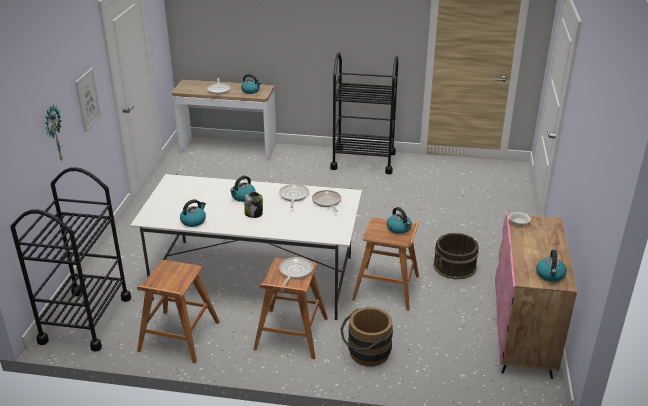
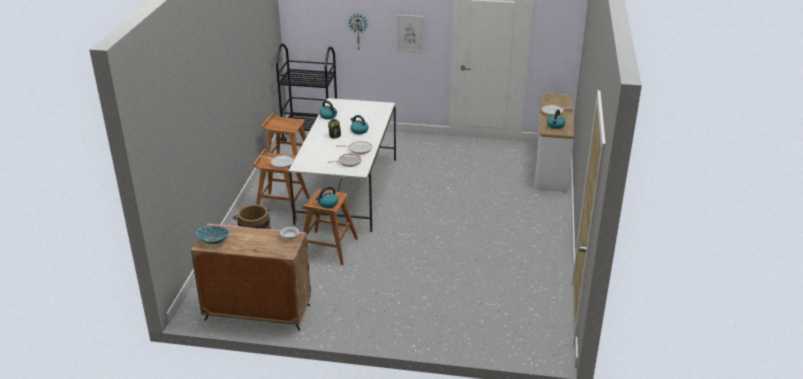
camera: 90 degrees right, 0 degrees up
(363, 161) = (544, 242): black cart -> none
(455, 266) = (354, 285): brown bucket -> none
(550, 275) = (214, 241): kettle -> bowl

